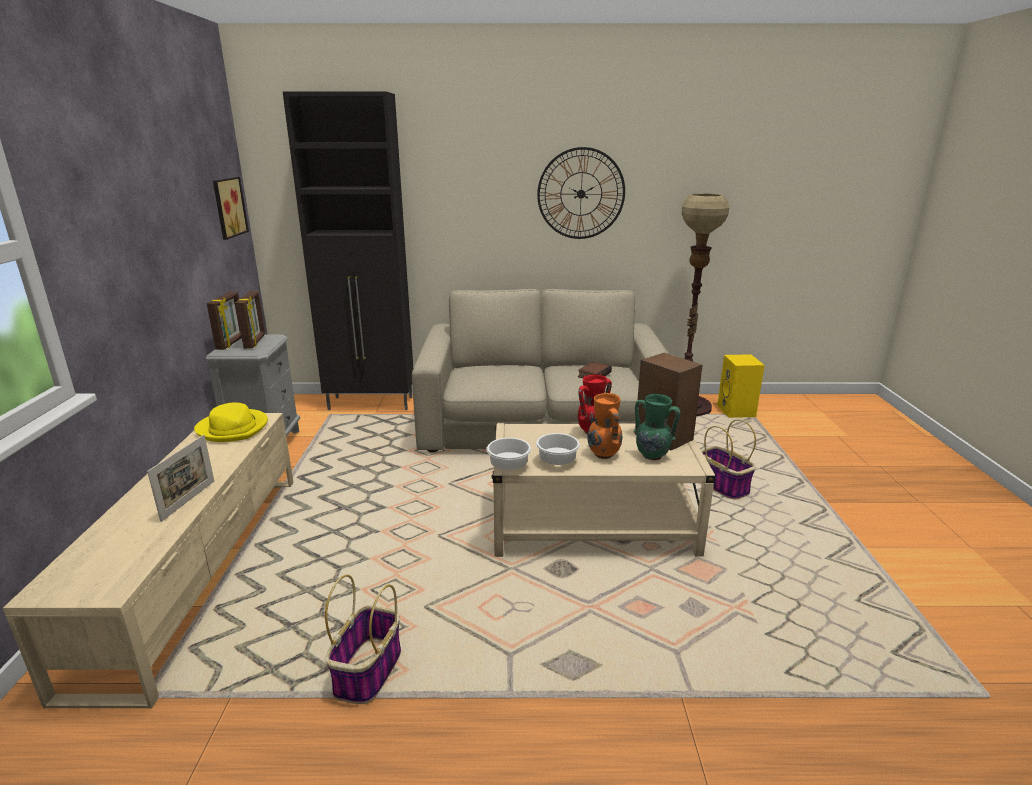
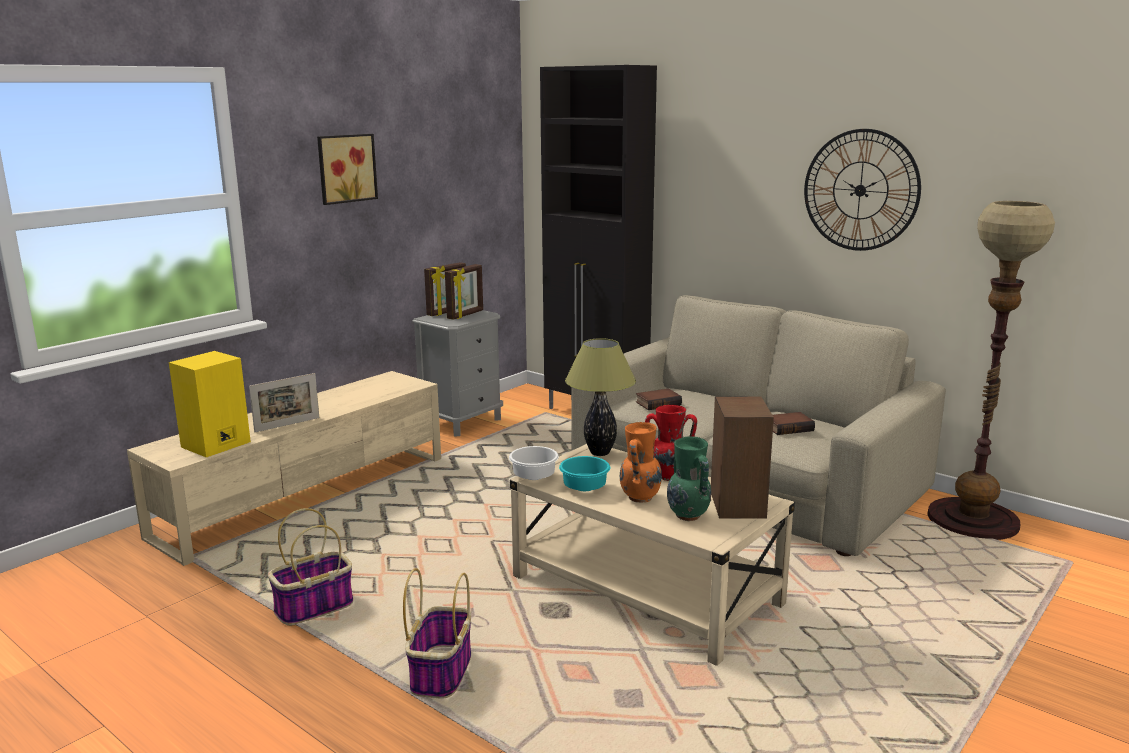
camera: 40 degrees right, 5 degrees down
(227, 207) = (488, 180): picture -> picture (345, 168)
(233, 428) = (386, 386): yellow hat -> none
(487, 380) = (658, 403): none -> book
(519, 430) = (600, 453): none -> table lamp
(556, 461) = (583, 487): white bowl -> turquoise bowl
(721, 486) = (866, 617): basket -> basket (441, 672)
(737, 412) = (1051, 552): yellow speaker -> yellow speaker (215, 445)

